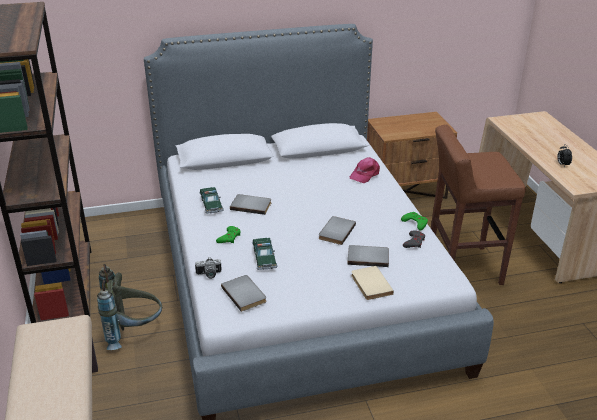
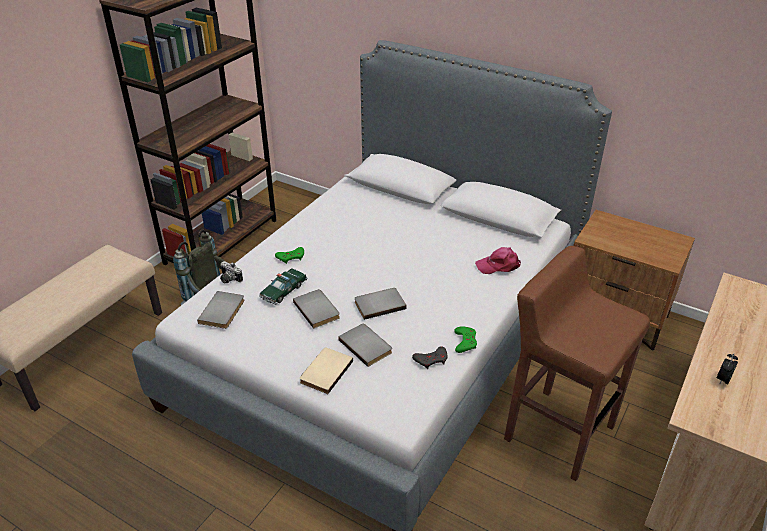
camera: 45 degrees right, 5 degrees up
(211, 204) = (324, 221): toy car -> none
(251, 205) = (351, 239): grey book -> grey book (318, 309)

